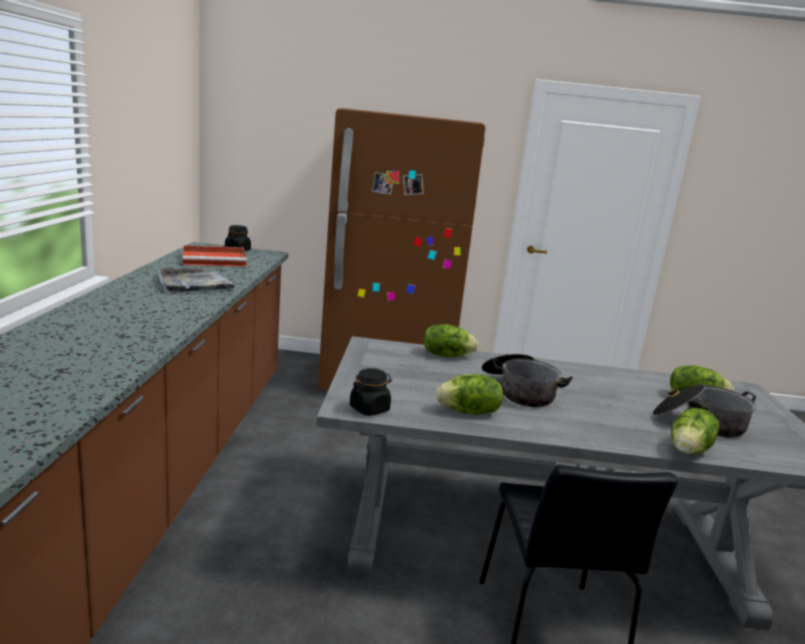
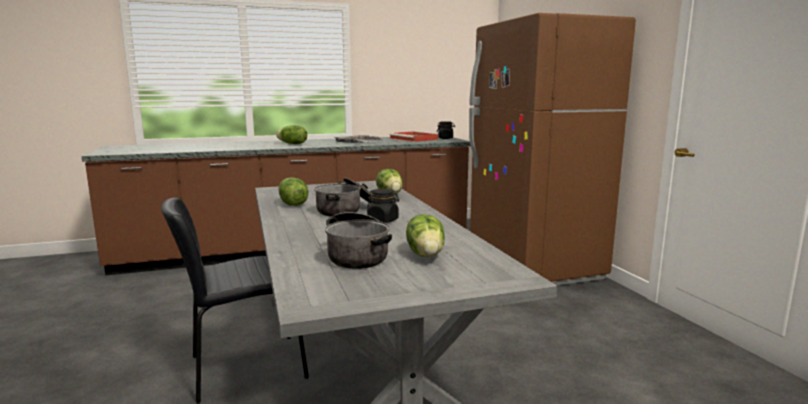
camera: 70 degrees right, 5 degrees down
(369, 409) = (273, 191): black jar -> black jar (383, 220)
(690, 450) = (289, 251): lettuce -> lettuce (292, 144)

